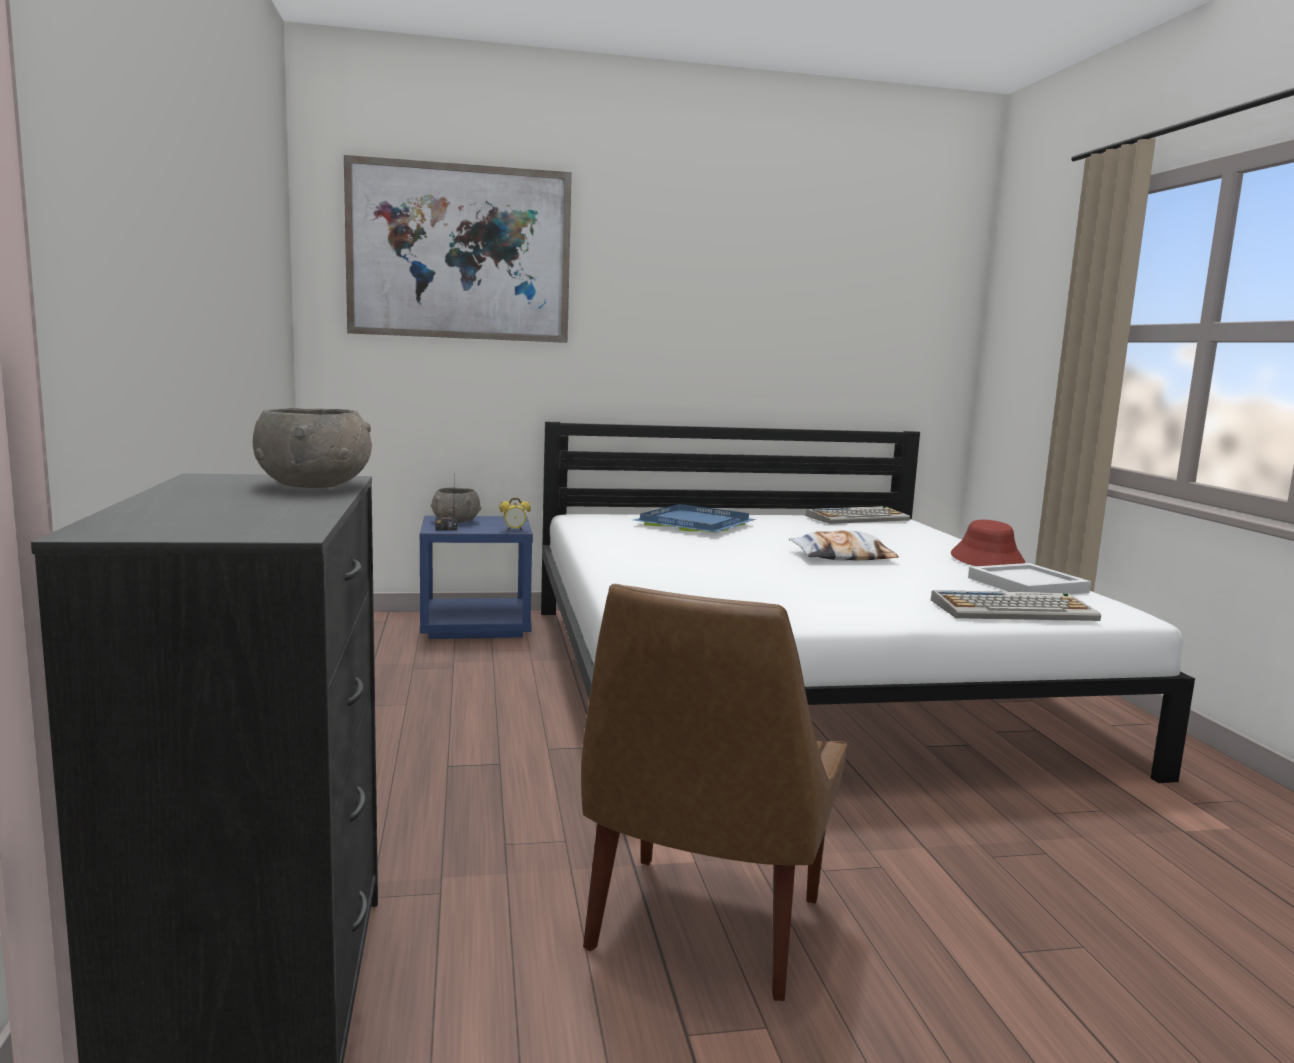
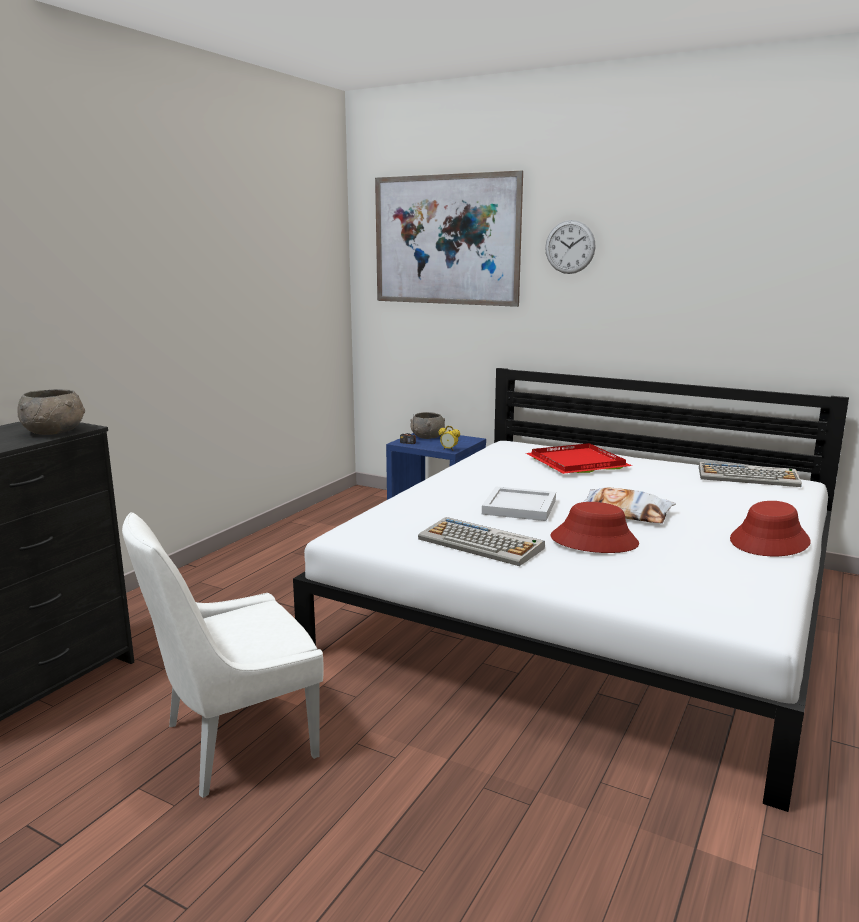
camera: 40 degrees right, 5 degrees up
(632, 271) = (570, 247): none -> wall clock
(697, 524) = (579, 463): blue tray -> red tray
(702, 929) = (234, 742): brown chair -> white chair
(877, 581) = (594, 541): none -> red hat
(1014, 610) = (642, 593): keyboard -> keyboard (482, 543)
(1027, 585) = (731, 575): white tray -> white tray (518, 507)

